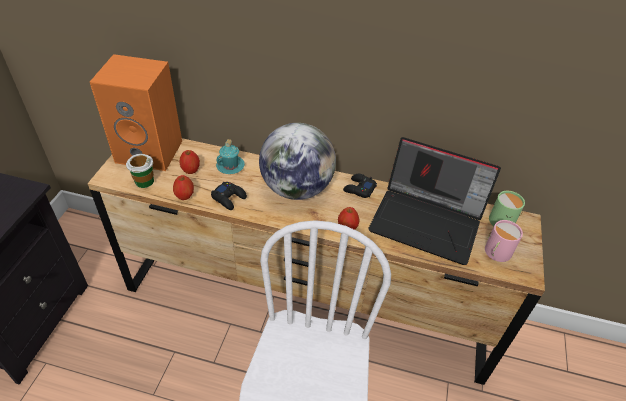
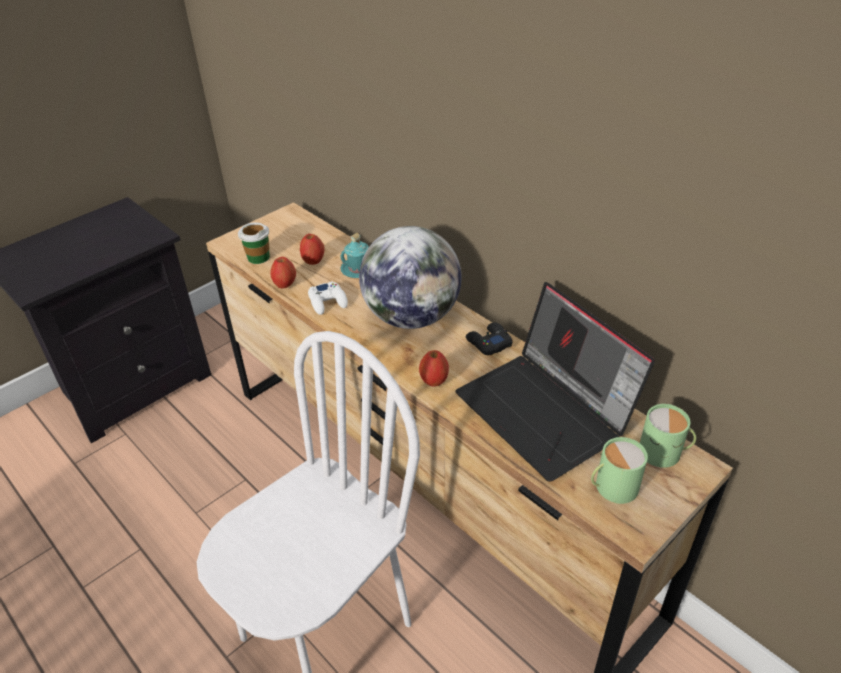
camera: 35 degrees right, 5 degrees down
(151, 151) = (290, 230): orange speaker -> none
(229, 198) = (328, 302): black game controller -> white game controller
(496, 252) = (612, 486): pink mug -> green mug

